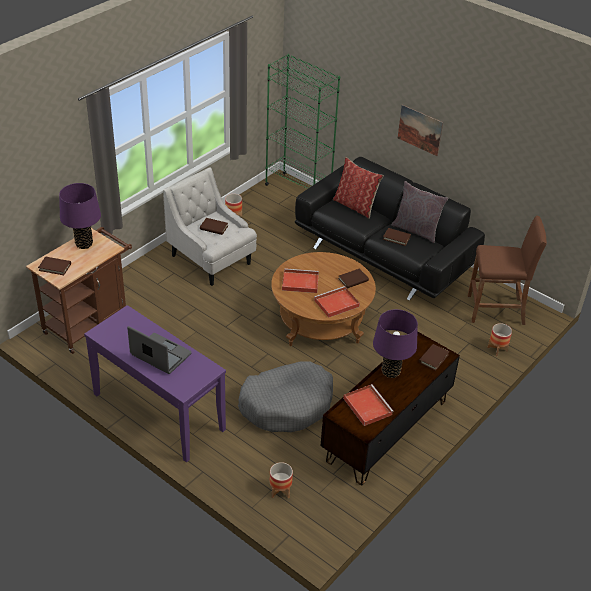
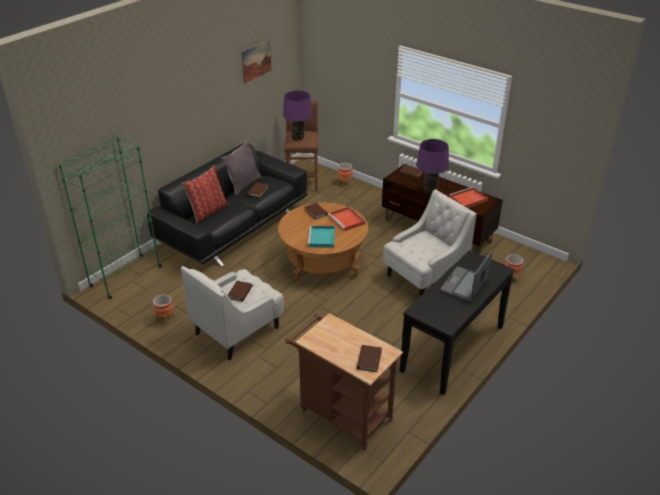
camera: 90 degrees left, 5 degrees down
(84, 244) = (326, 343): purple table lamp -> purple table lamp (298, 138)
(158, 412) = (453, 348): purple console table -> black console table
(287, 404) = (424, 276): grey dog bed -> white armchair
(299, 282) = (322, 238): red tray -> turquoise tray
(420, 130) = (192, 120): picture -> picture (256, 61)

